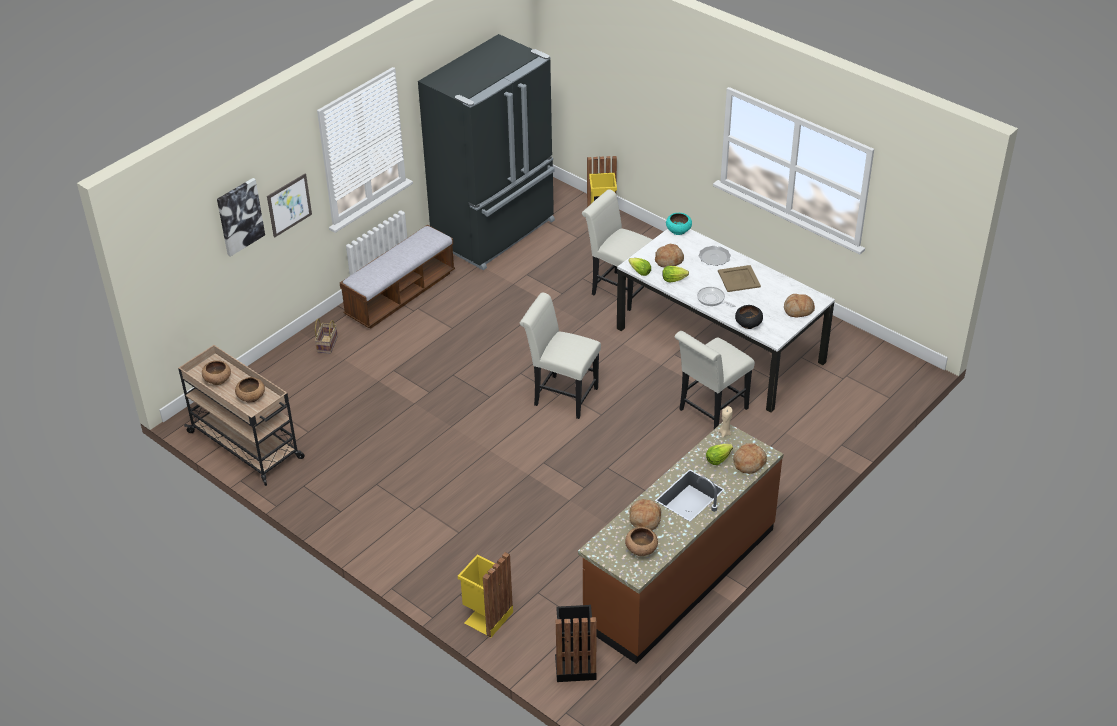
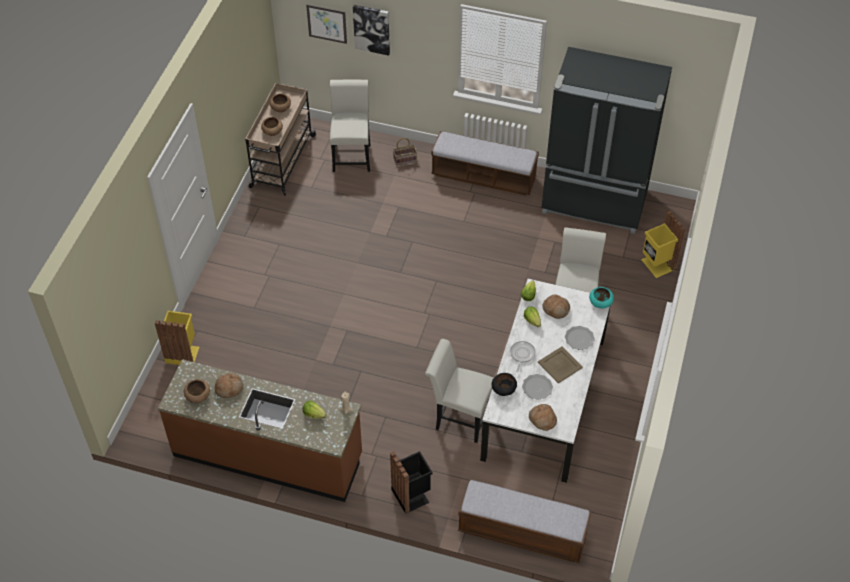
camera: 65 degrees right, 10 degrees up
(289, 205) = (418, 51): picture -> picture (327, 23)
(561, 395) = (425, 315): white chair -> white chair (352, 155)
(575, 665) = (158, 420): black trash can -> black trash can (411, 495)
(749, 462) = (319, 435): bread -> none
(758, 301) = (537, 387): none -> plate
(869, 410) = (522, 533): none -> bench

